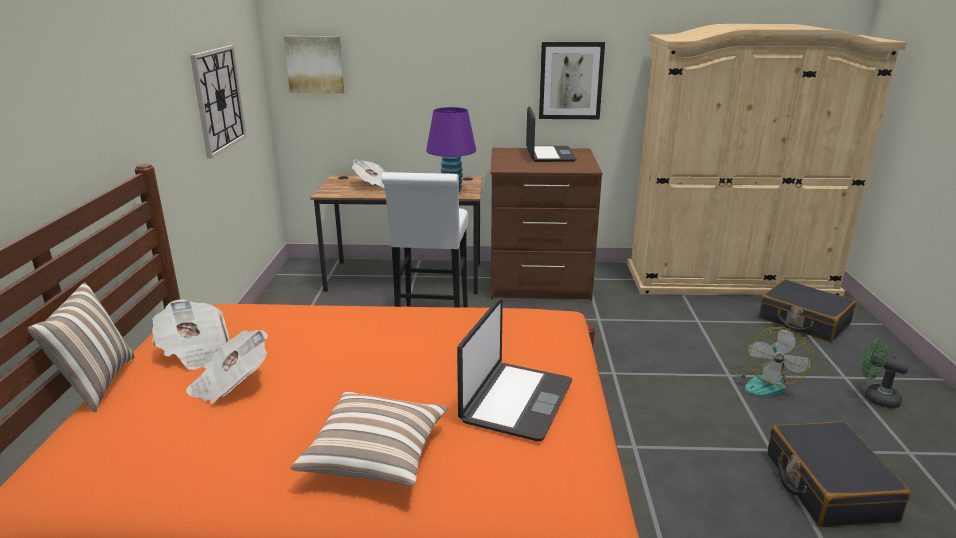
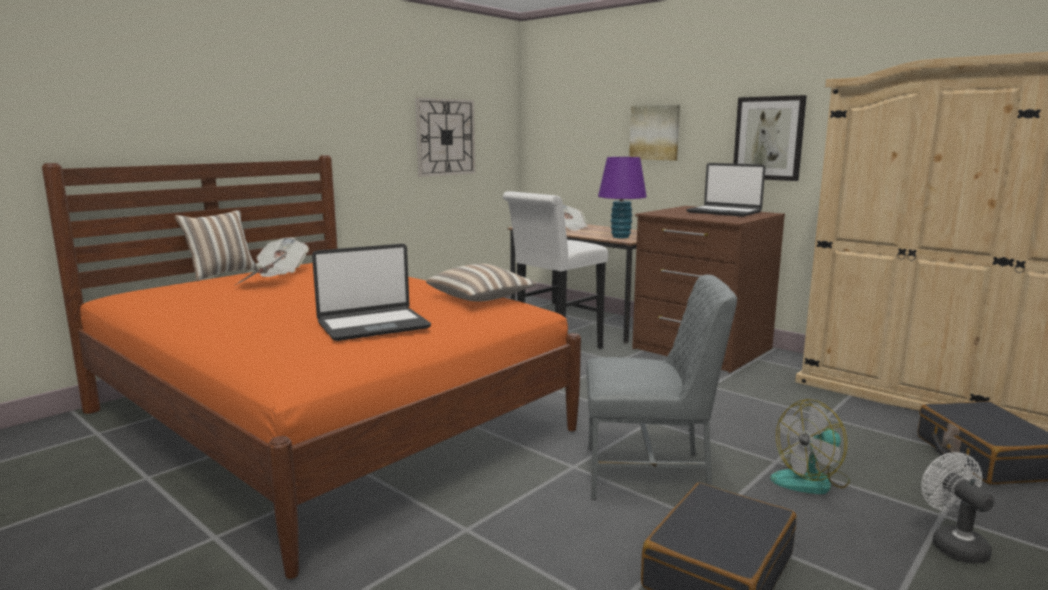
camera: 40 degrees right, 10 degrees down
(315, 64) = (554, 124): picture -> picture (655, 132)
(376, 456) = (247, 321): pillow -> pillow (481, 299)
(549, 155) = (724, 212): laptop -> laptop turned 90 degrees clockwise
(685, 426) = (649, 474): none -> grey chair
(875, 397) = (953, 544): green fan -> white fan

